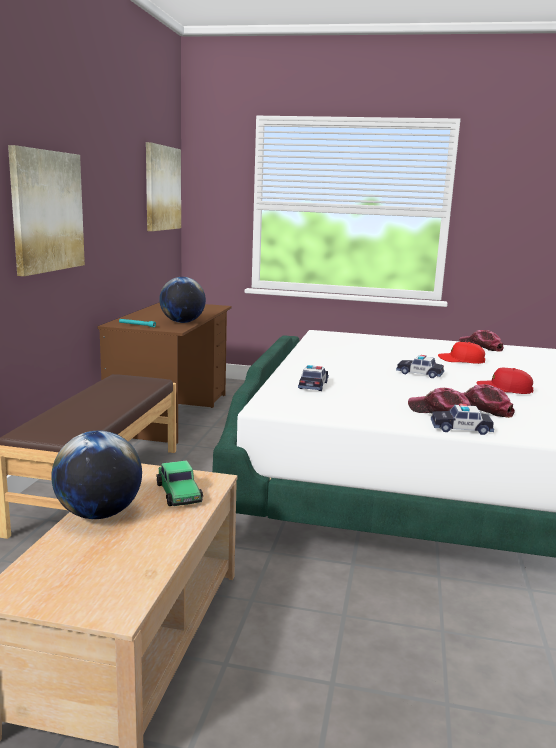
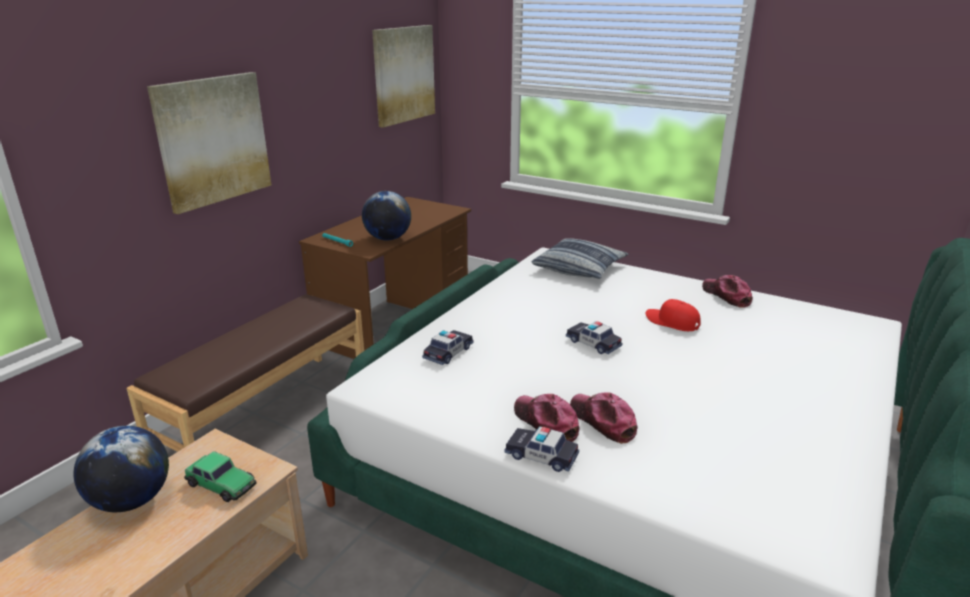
camera: 20 degrees right, 10 degrees up
(179, 493) = (221, 484): toy car -> toy car turned 60 degrees counterclockwise
(355, 338) = (579, 268): none -> pillow
(504, 389) = (672, 386): red cap -> none

